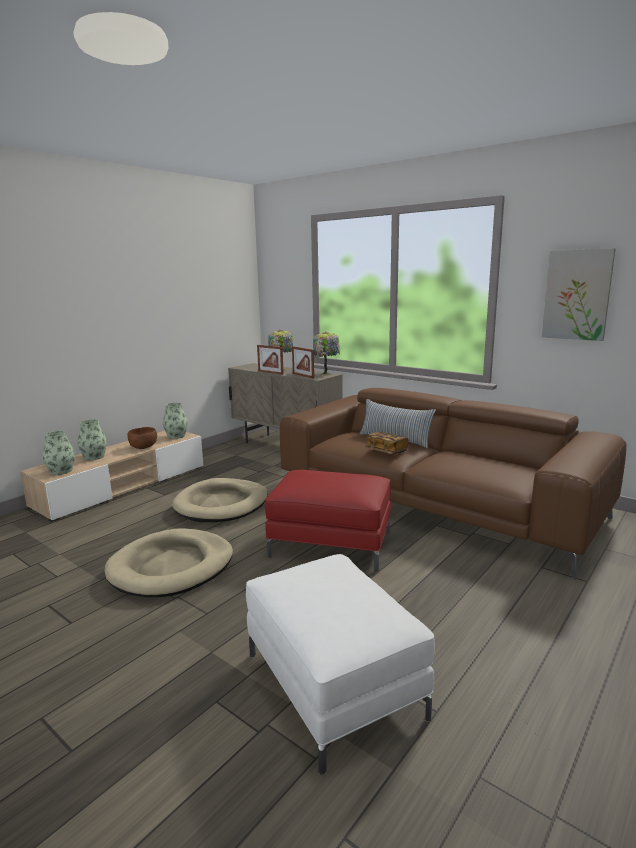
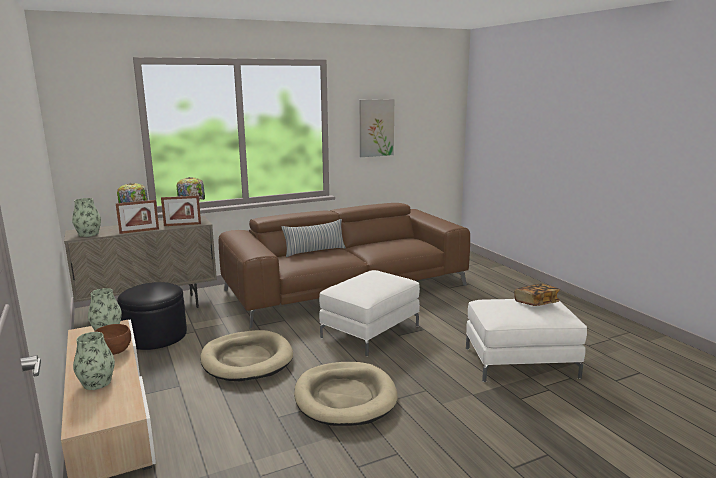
camera: 65 degrees left, 0 degrees up
(61, 471) = (118, 406): vase -> vase (88, 234)
(240, 462) = (155, 336): none -> black ottoman
(330, 544) = (370, 331): red ottoman -> white ottoman
(386, 451) = (338, 257): book -> book (536, 303)

